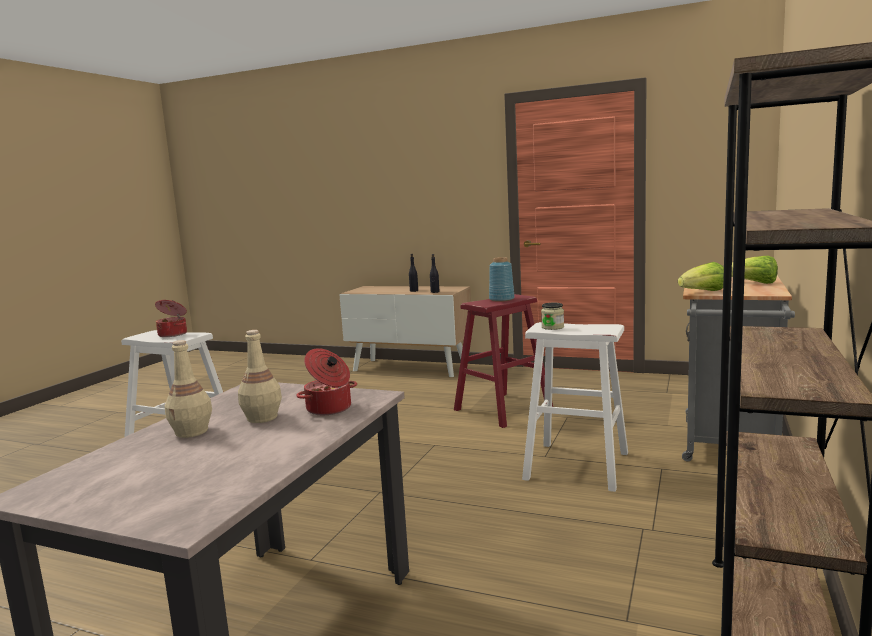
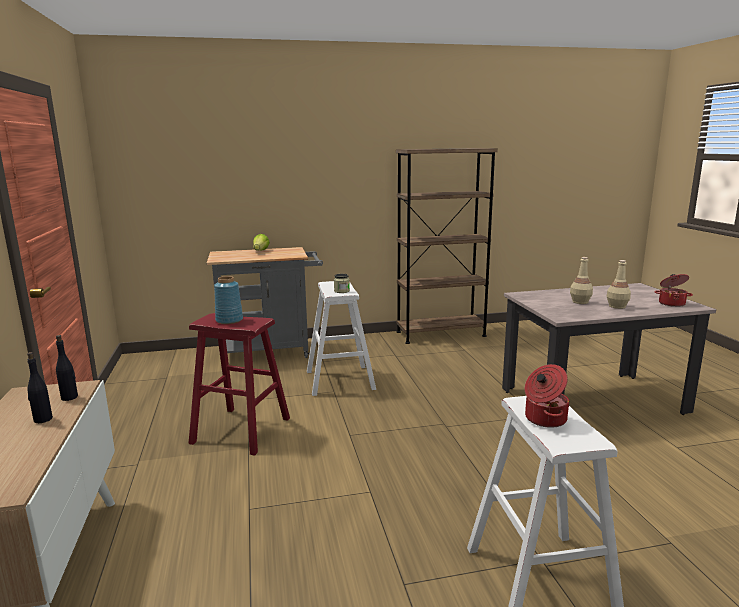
camera: 125 degrees left, 5 degrees up
(329, 409) = (547, 296): cooking pot -> cooking pot (671, 303)
(704, 292) = (296, 255): lettuce -> none

